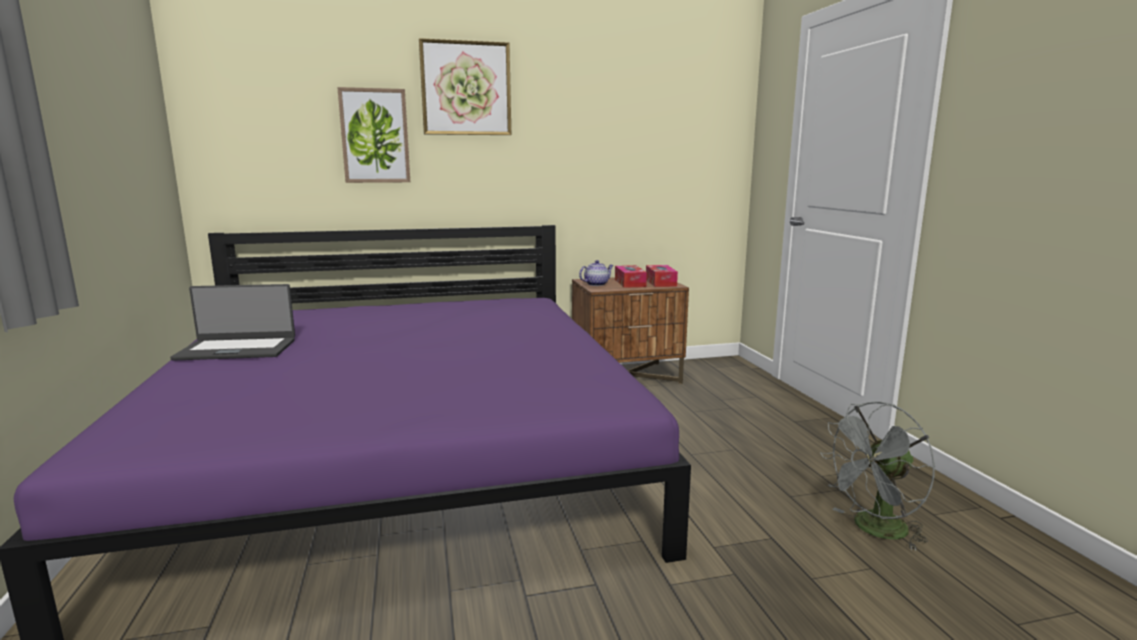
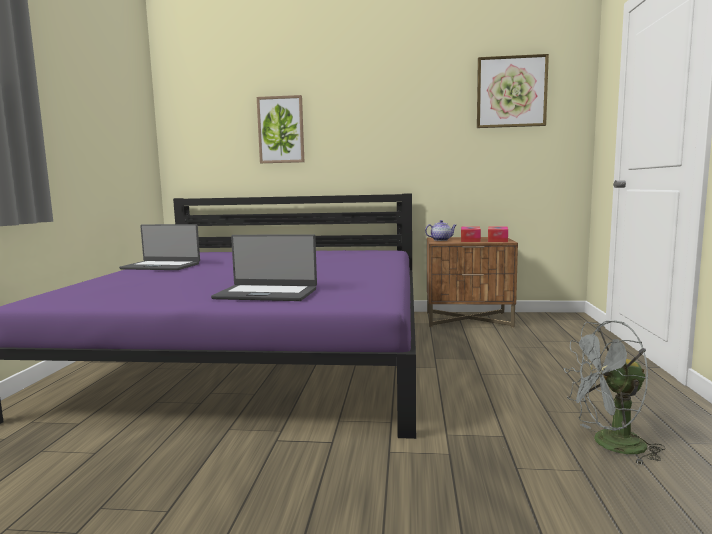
camera: 20 degrees right, 5 degrees down
(466, 88) = (345, 92): picture -> picture (511, 92)
(471, 399) = (266, 293): none -> laptop

